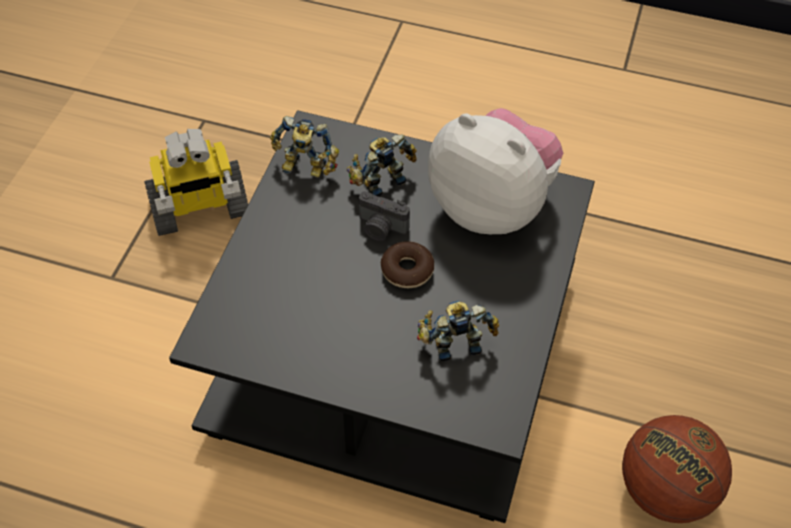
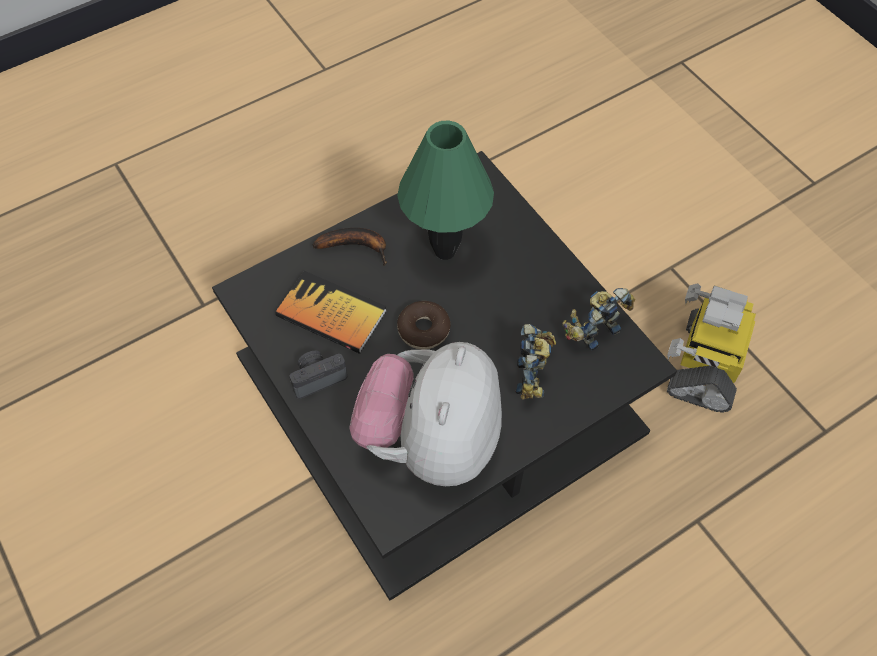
camera: 130 degrees right, 5 degrees up
(317, 308) = (444, 251): none -> green table lamp
(370, 376) = (357, 246): none -> banana
(380, 228) = (481, 340): camera -> camera (317, 377)
(455, 343) = (331, 314): toy robot -> book
(492, 206) = (431, 441): plush toy -> plush toy turned 120 degrees clockwise
(664, 490) = (160, 499): basketball -> none

